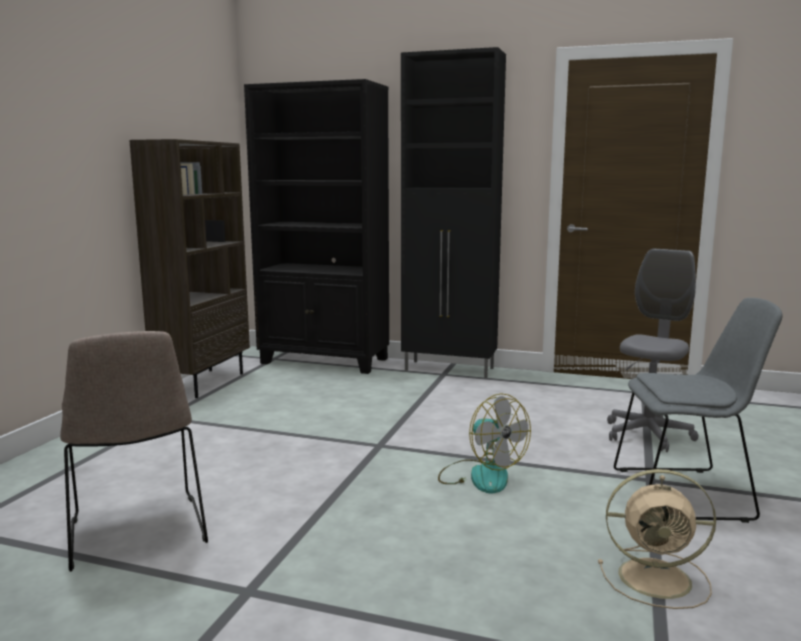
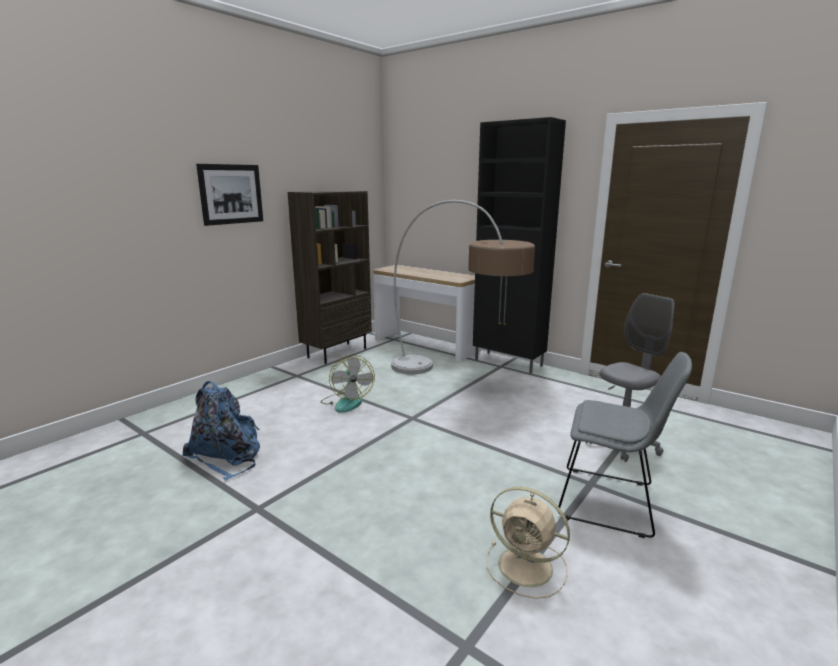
camera: 20 degrees right, 5 degrees up
(54, 137) = (231, 194): none -> picture
(137, 534) = (227, 455): beige chair -> blue backpack
(325, 361) = (425, 345): black bookcase -> console table
(403, 397) = (457, 381): none -> floor lamp
(480, 475) = (463, 455): fan -> fan (347, 402)

